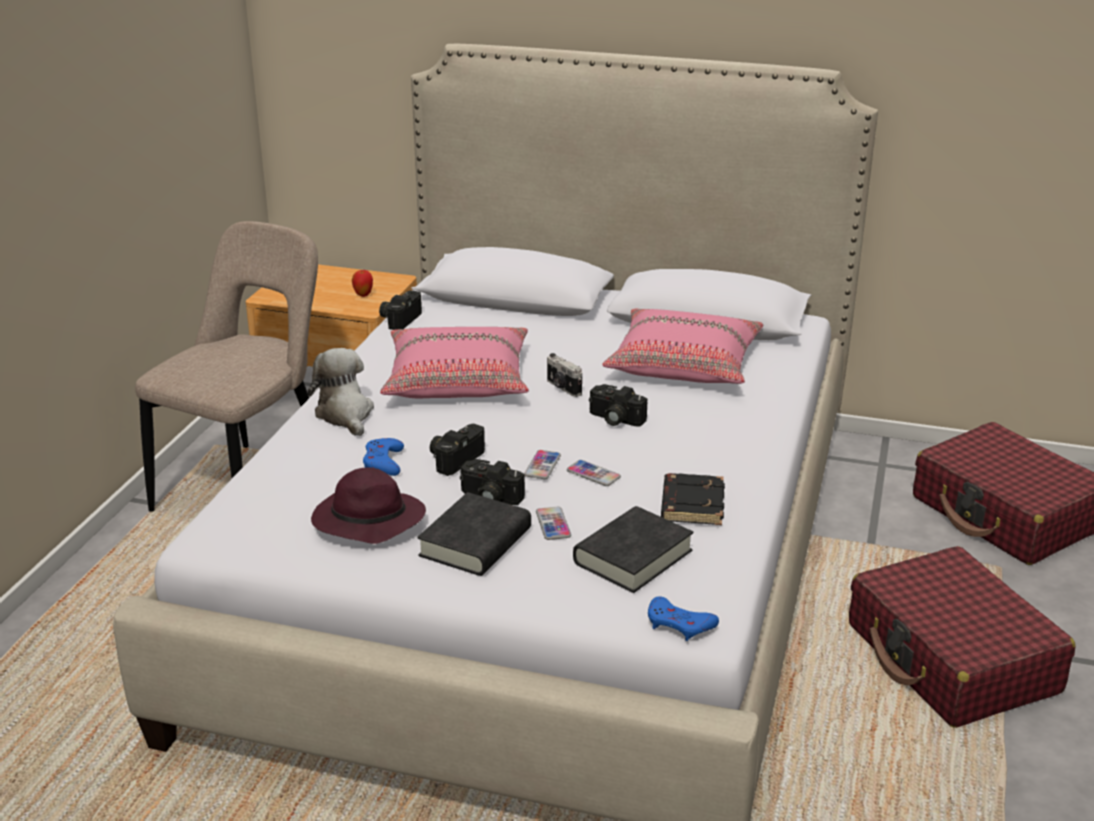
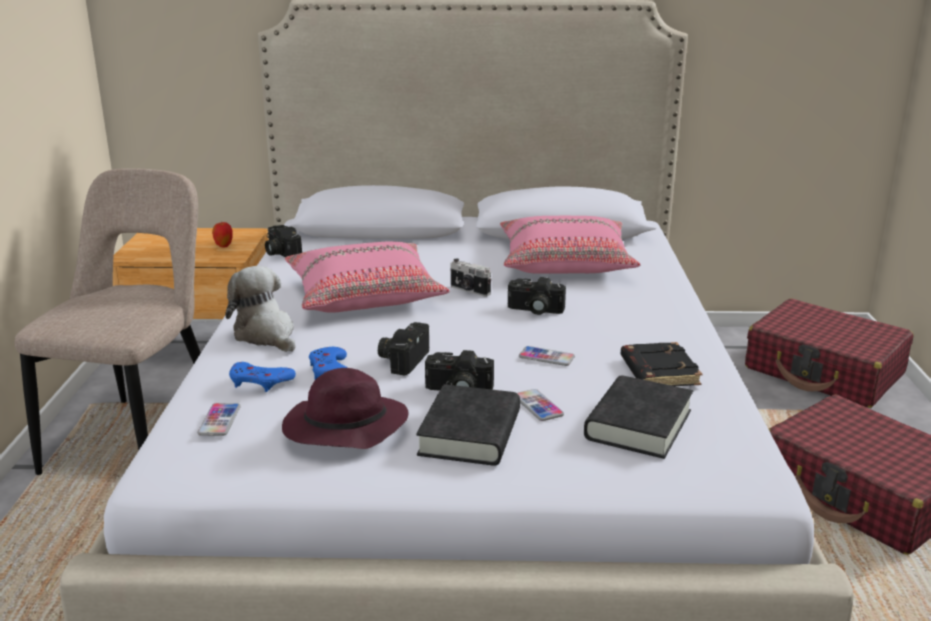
camera: 15 degrees left, 5 degrees down
(400, 319) = (280, 253): camera -> camera turned 45 degrees counterclockwise
(542, 465) = (493, 356): phone -> phone (219, 420)
(679, 624) = (731, 482): blue game controller -> blue game controller (260, 381)

